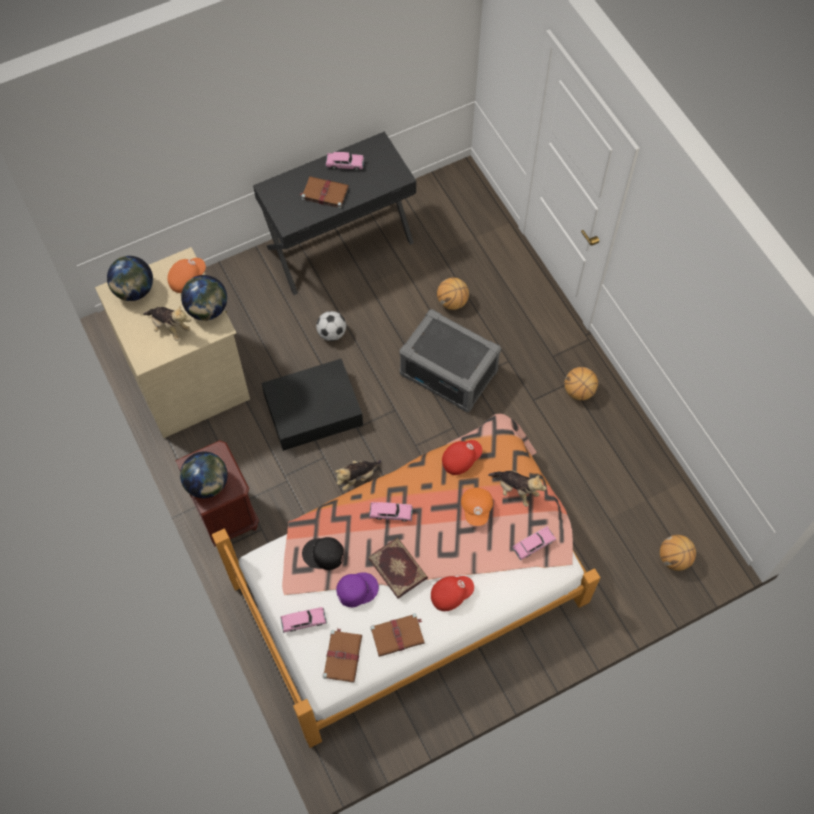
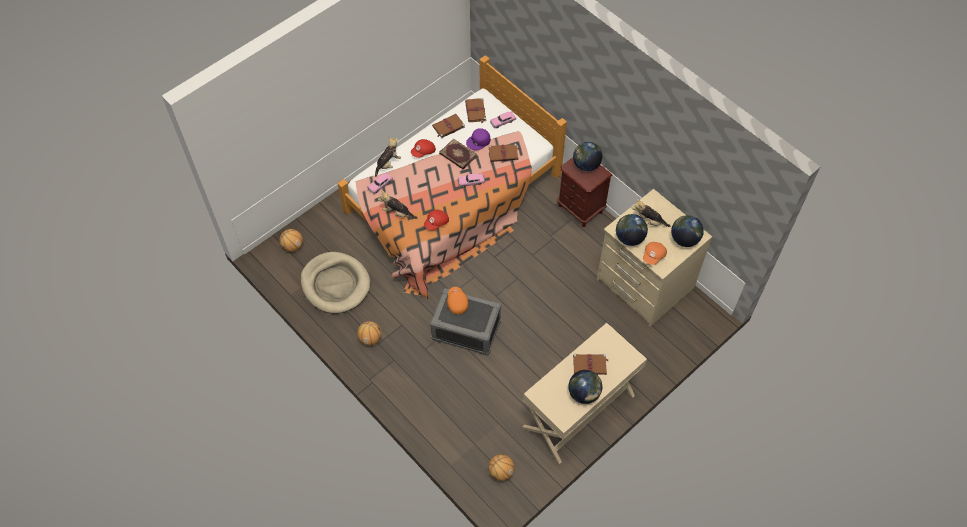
camera: 165 degrees right, 5 degrees down
(314, 410) = (550, 283): black storage box -> none
(323, 554) = (504, 153): black cap -> brown book
(332, 333) = (558, 338): football -> none
(339, 243) = (579, 411): black desk -> beige desk
(345, 164) = (584, 394): pink toy car -> globe
(357, 477) = (506, 248): plush toy -> plush toy (388, 164)
(452, 302) = (478, 384): basketball -> basketball (501, 472)
(477, 508) = (419, 197): orange cap -> orange cap (456, 303)
(616, 481) = (335, 284): none -> beige dog bed

